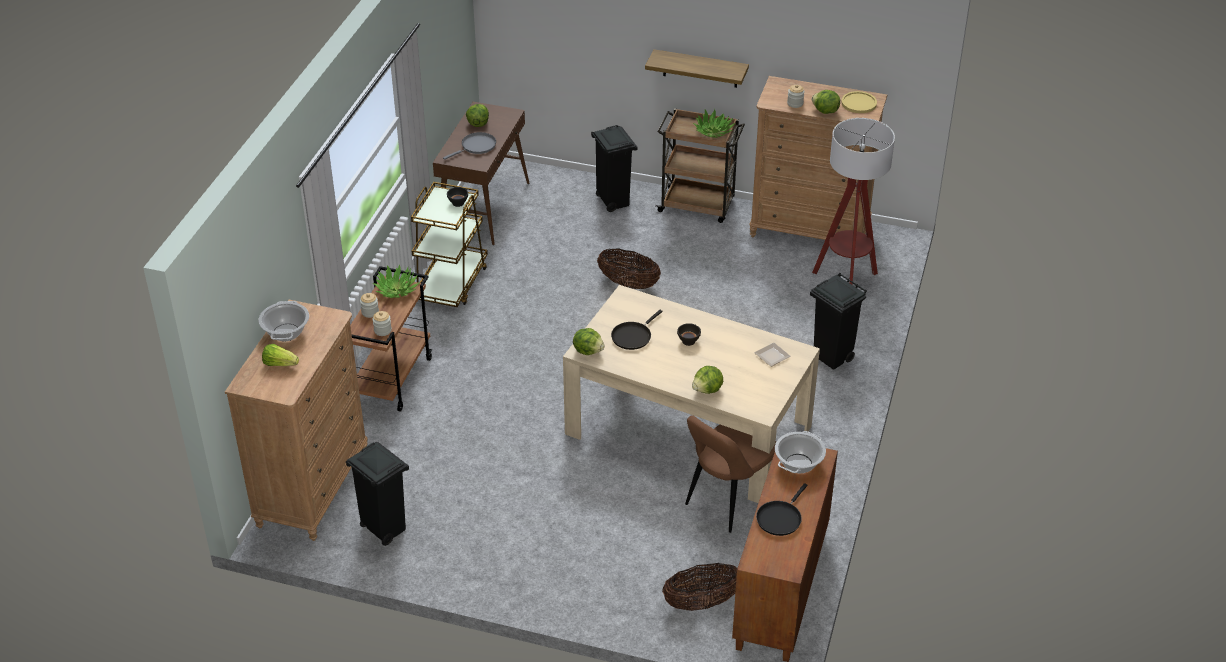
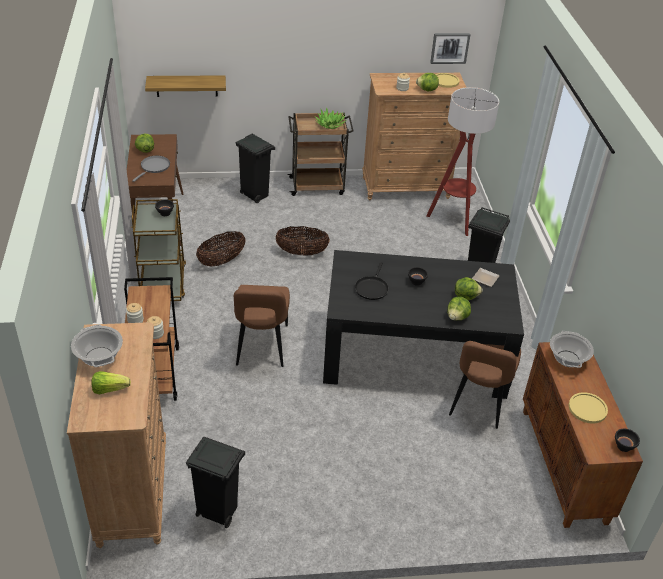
camera: 25 degrees left, 0 degrees up
(396, 290) = (148, 295): potted plant -> none
(519, 380) = (261, 347): none -> brown chair
(588, 350) = (344, 308): lettuce -> lettuce (465, 296)
(688, 430) = (414, 354): beige dining table -> black dining table
(700, 69) = (313, 77): shelf -> shelf (186, 86)
(701, 602) = (513, 495): basket -> basket (221, 261)
(780, 518) = (587, 408): black frying pan -> yellow plate
(791, 564) = (624, 446): none -> black bowl
(875, 61) = (449, 48): none -> picture

